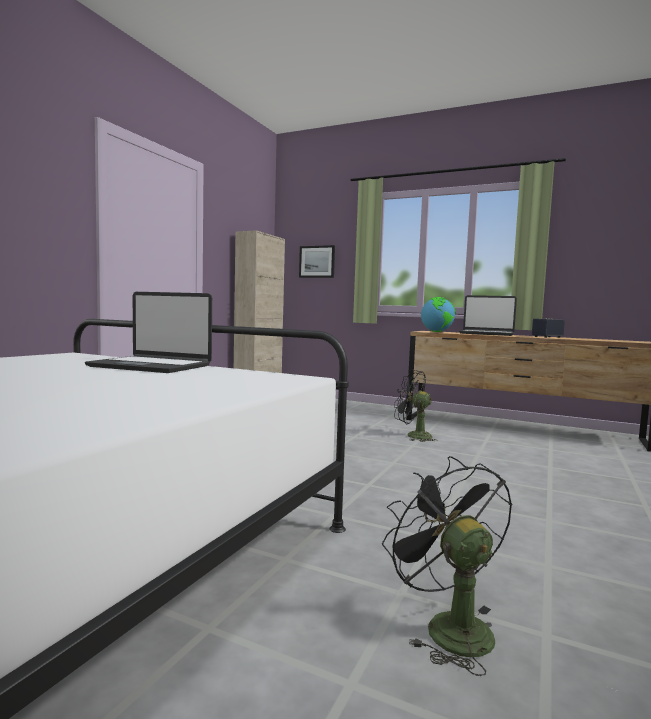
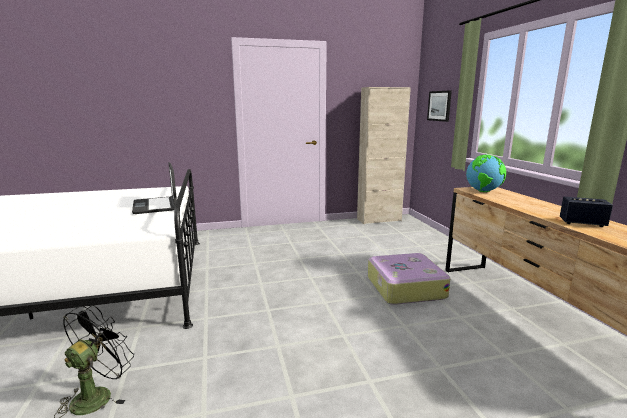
camera: 50 degrees right, 10 degrees up
(413, 436) = (404, 287): black fan -> suitcase
(486, 334) = (528, 203): laptop -> none

